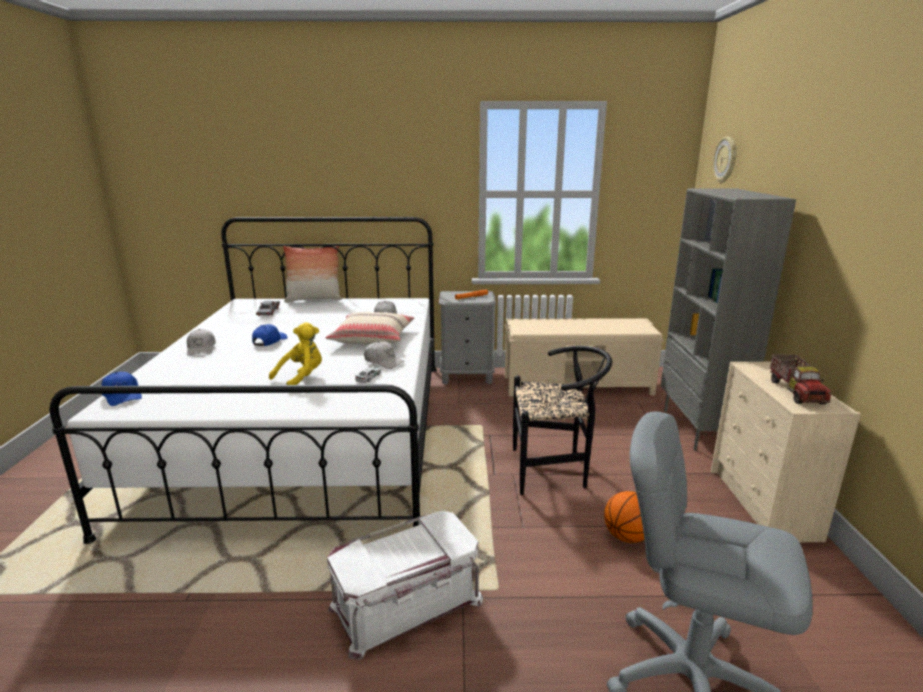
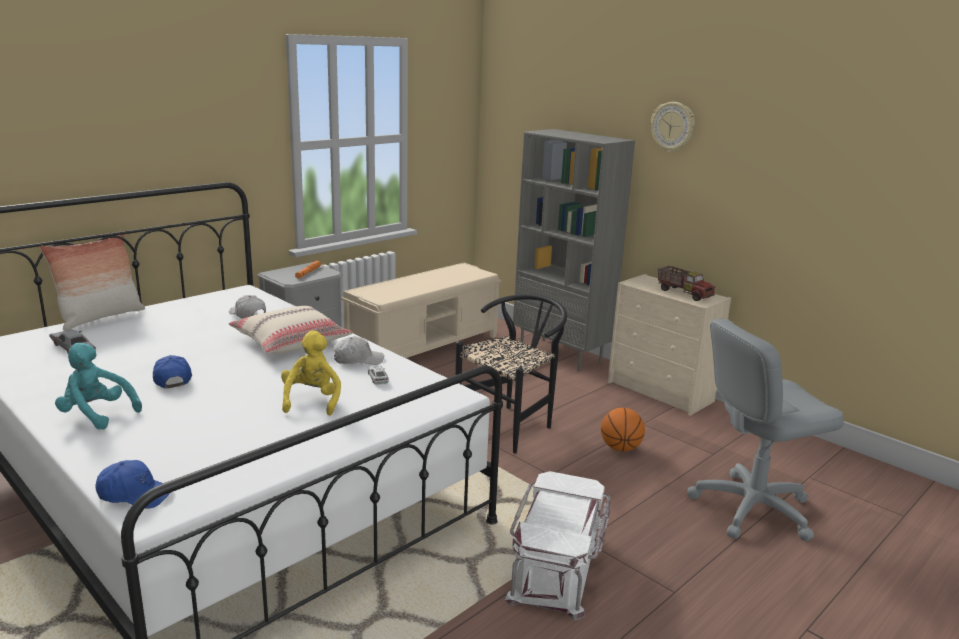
camera: 45 degrees left, 0 degrees up
(201, 349) = (96, 415): white cap -> turquoise plush toy
(726, 160) = (527, 101): wall clock -> wall clock (672, 127)

